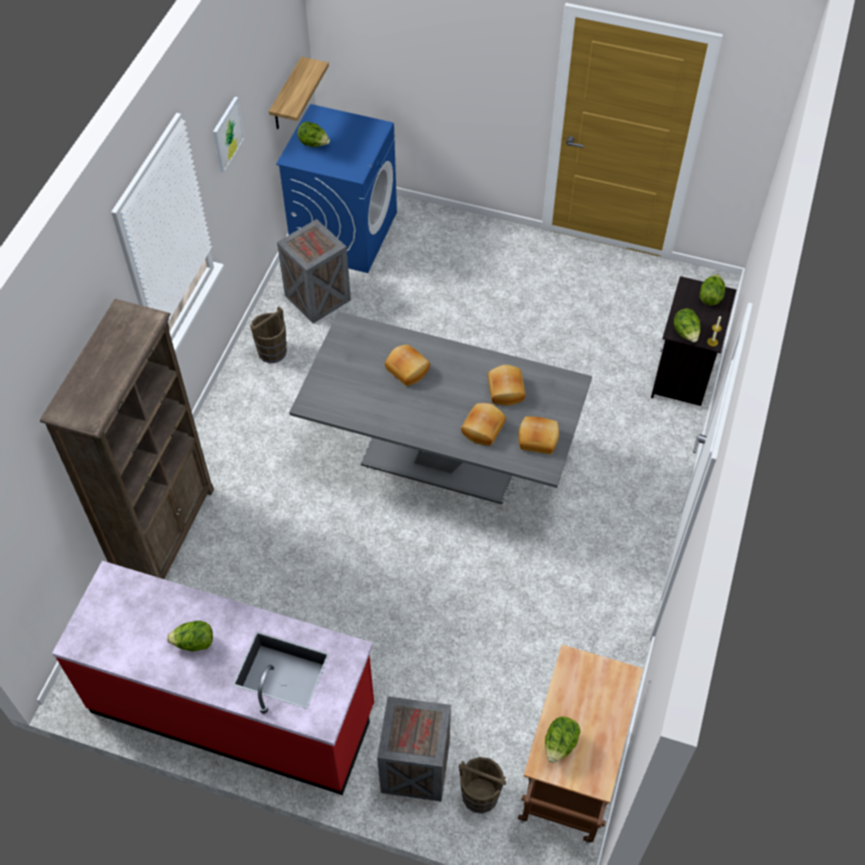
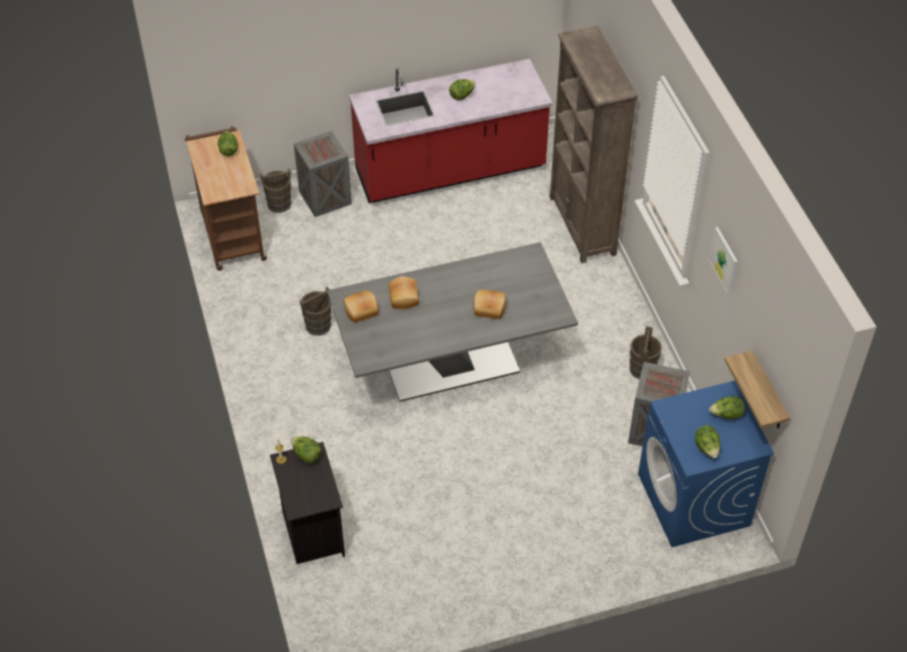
camera: 145 degrees right, 5 degrees down
(504, 391) = (409, 331): bread -> none
(545, 582) = (318, 325): none -> brown bucket
(710, 297) = (305, 500): lettuce -> lettuce (707, 448)

